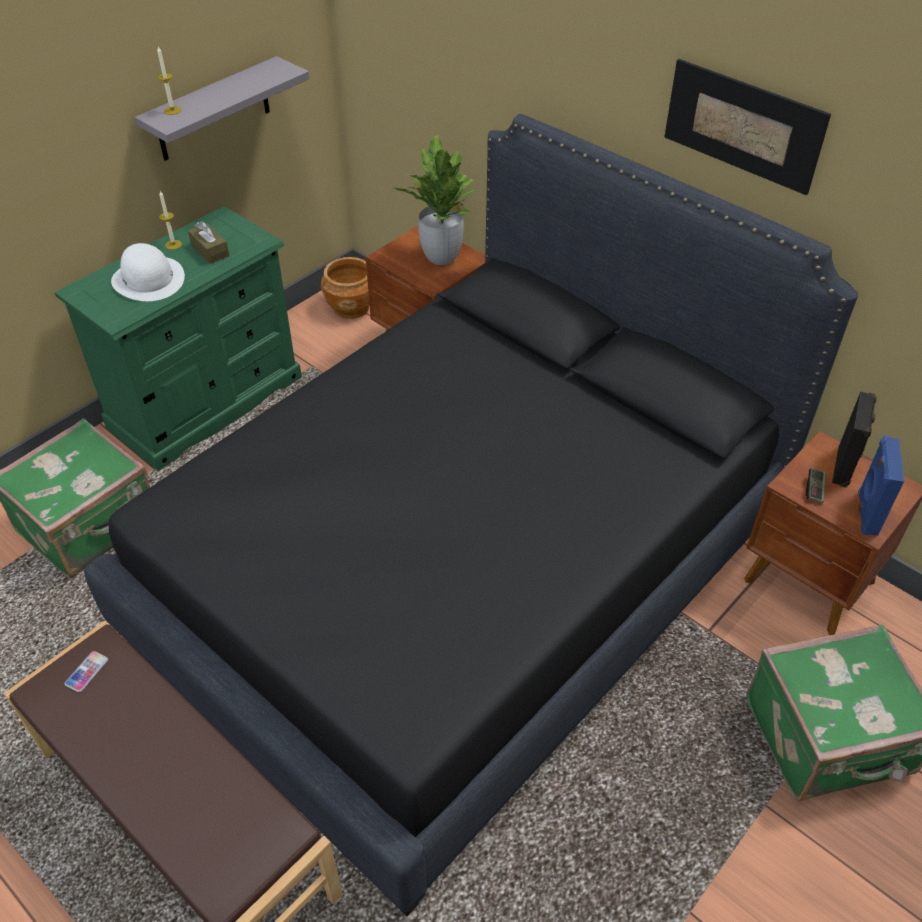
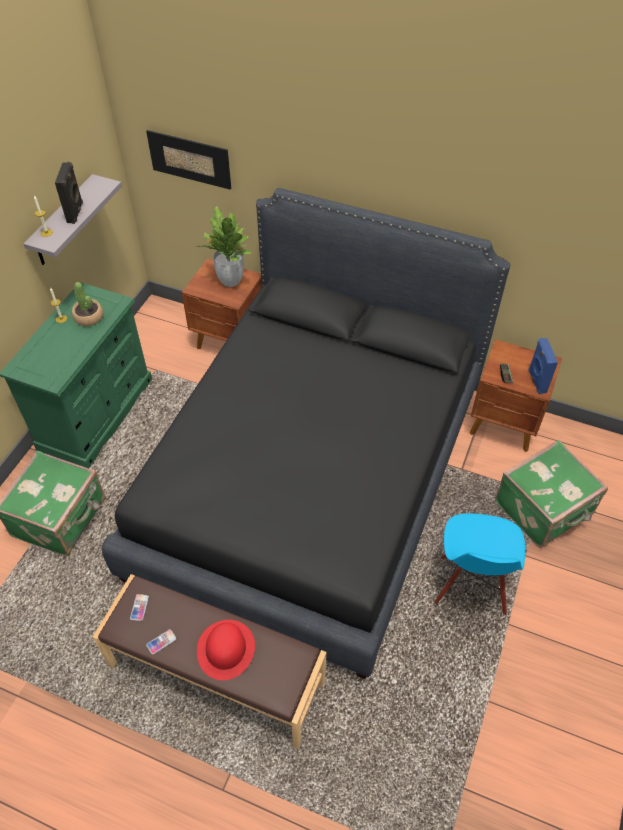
camera: 20 degrees left, 5 degrees up
(89, 734) = (161, 642): none -> phone
(148, 279) = (59, 348): white hat -> none
(176, 779) = (226, 649): none -> red hat
(210, 250) = (89, 317): brown tissue box -> potted plant
(351, 307) = (162, 321): brown planter -> none
(650, 823) = (471, 585): none -> blue chair
(743, 125) = (426, 180): picture -> picture (189, 159)
(844, 467) = (515, 357): black speaker -> black speaker (76, 212)

